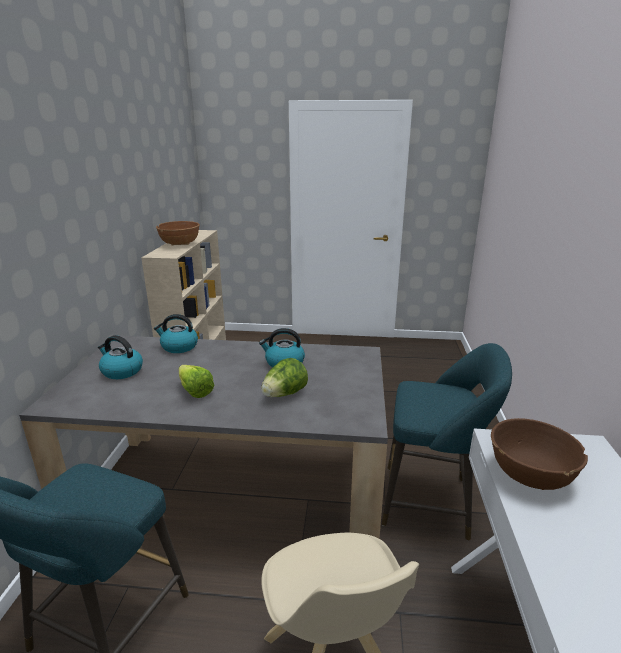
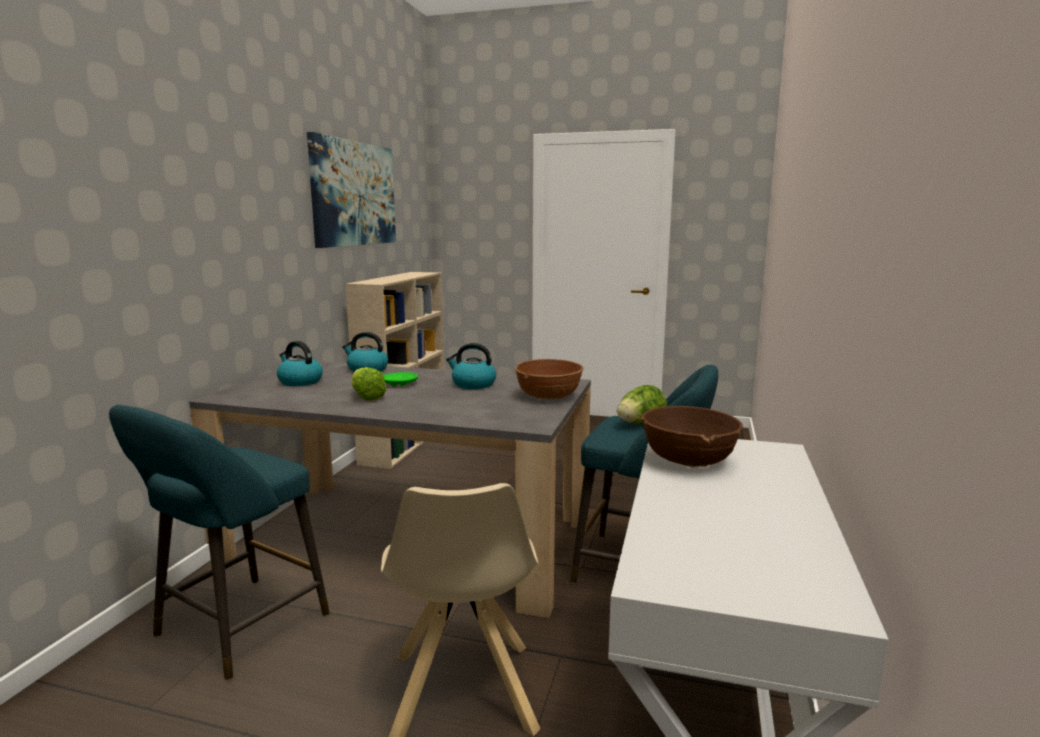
camera: 10 degrees right, 10 degrees down
(139, 169) = (354, 194): none -> picture
(180, 244) = (392, 278): brown bowl -> brown bowl (548, 397)
(217, 367) = (399, 384): none -> green plate
(284, 394) = (459, 403): lettuce -> lettuce (640, 424)

